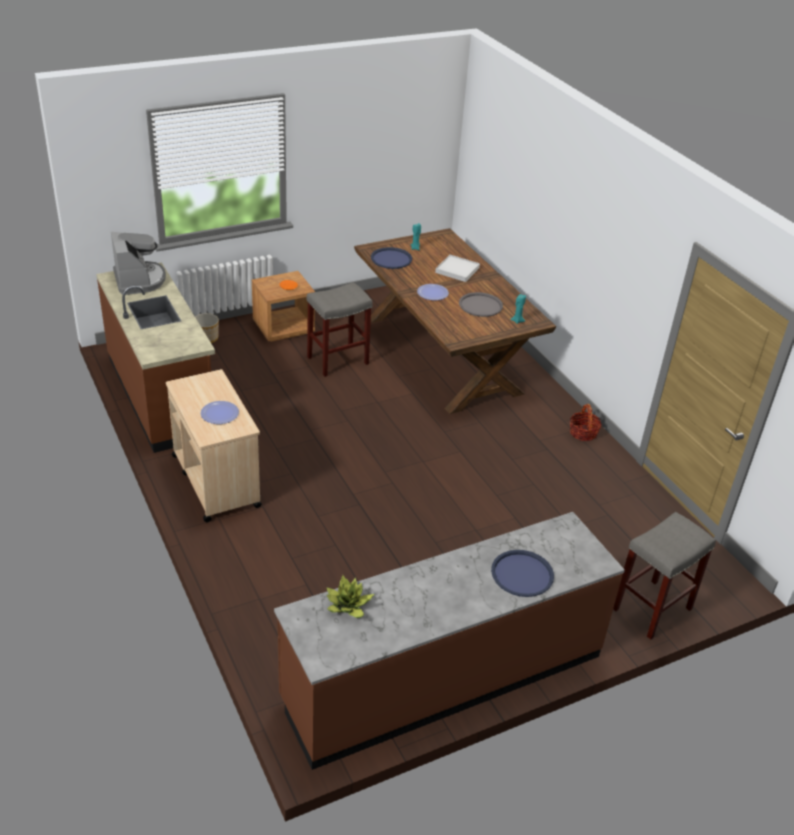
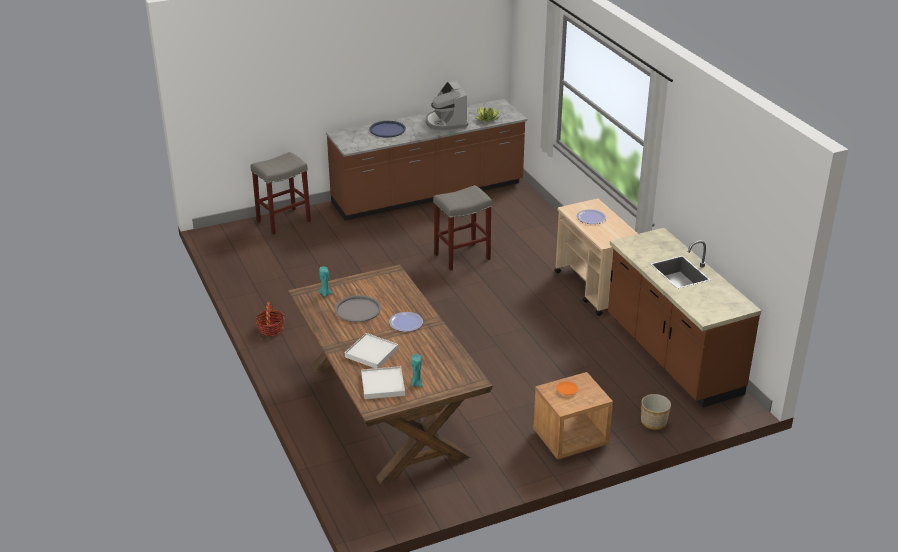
camera: 175 degrees left, 5 degrees down
(139, 280) = (713, 303): coffee machine -> coffee machine (446, 123)
(337, 361) = (504, 397): grey stool -> grey stool (462, 256)
(391, 259) = (447, 366): blue tray -> none
(442, 248) = (383, 385): none -> white tray

